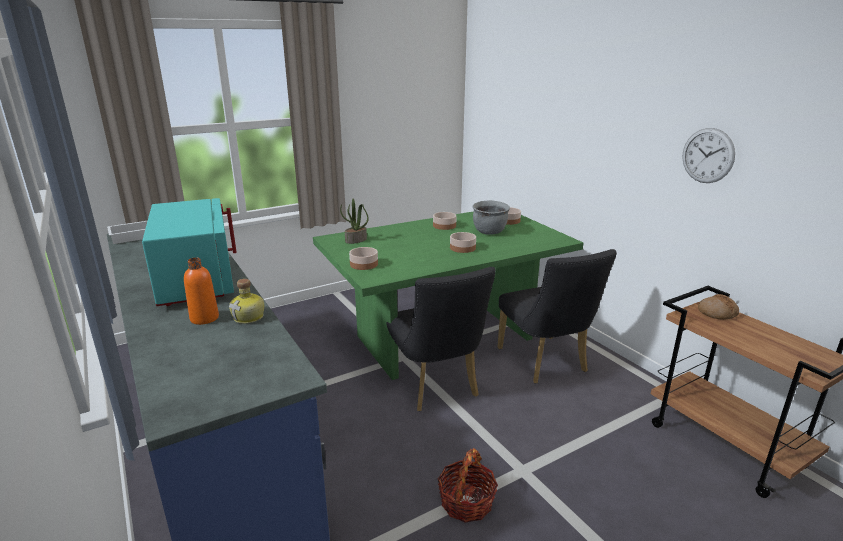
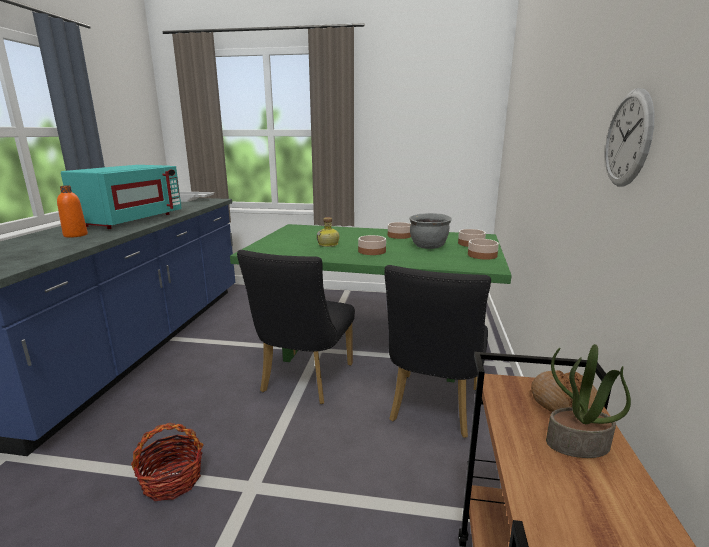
camera: 40 degrees right, 5 degrees down
(249, 317) = (90, 240): bottle -> bottle (328, 244)
(356, 240) = (307, 231): potted plant -> potted plant (577, 445)
(364, 264) = (271, 244): bowl -> bowl (482, 255)

